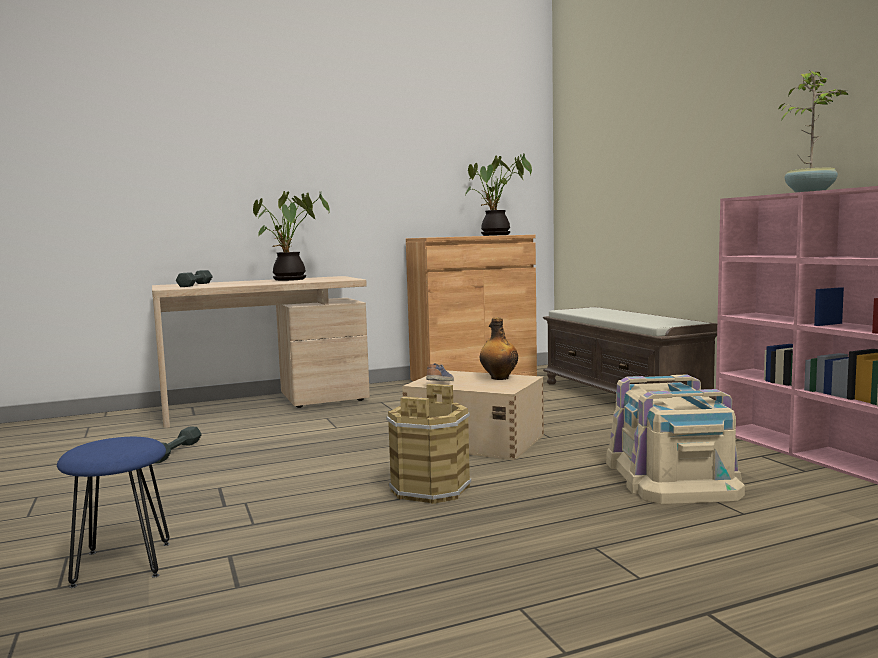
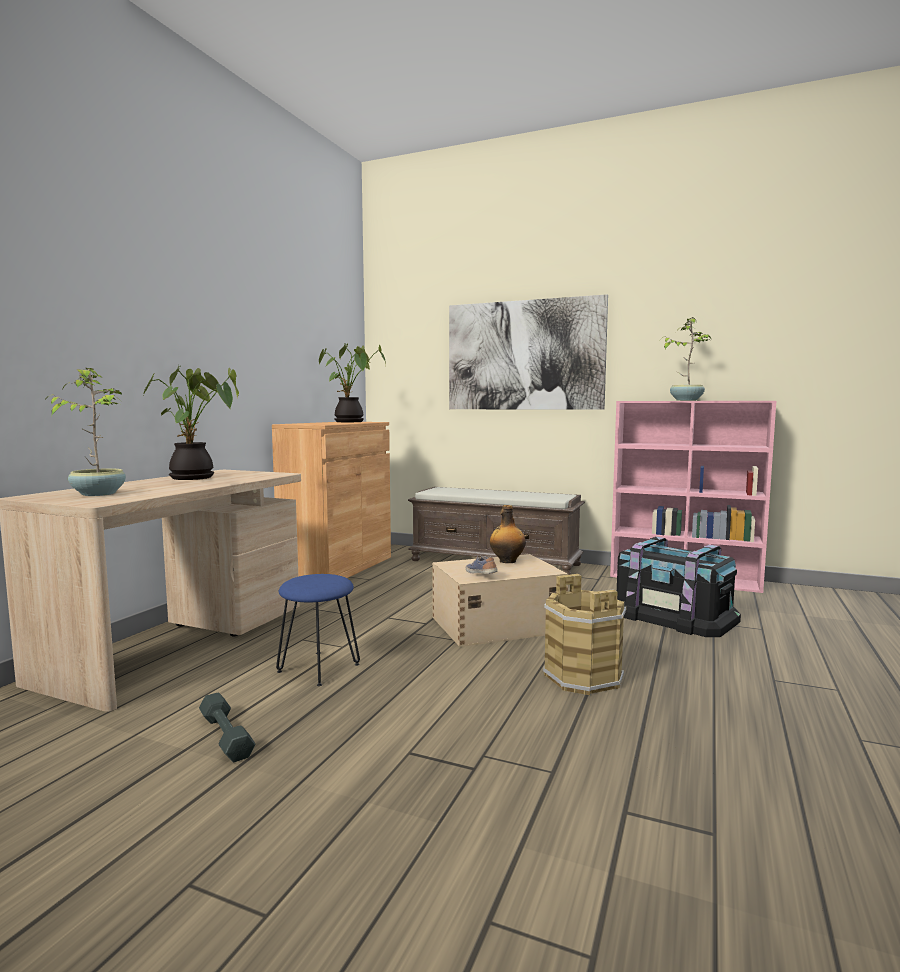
camera: 45 degrees left, 0 degrees up
(122, 564) = (571, 885): blue stool -> blue stool (319, 668)
(195, 285) = (98, 494): grey dumbbell -> potted plant
(670, 475) = (673, 615): beige storage box -> black storage box
(671, 148) = (524, 355): none -> picture

